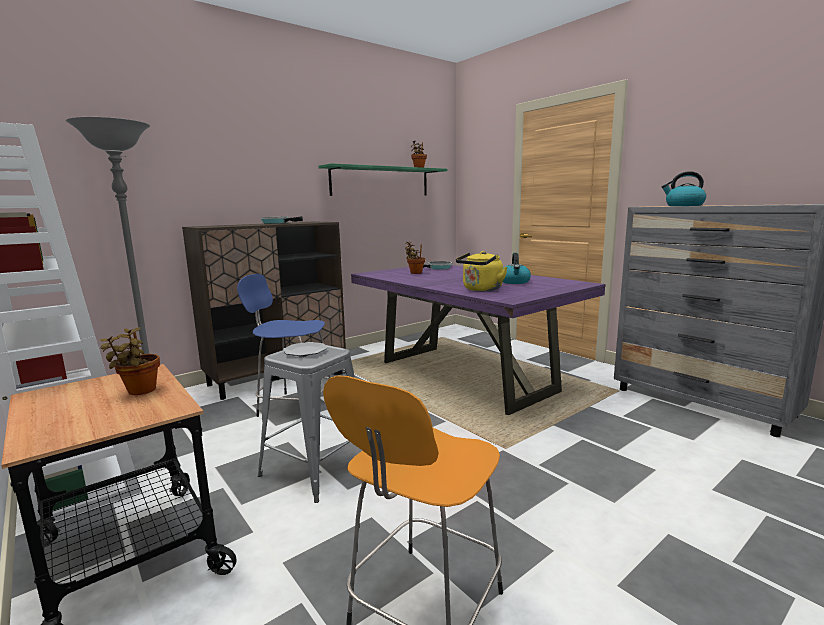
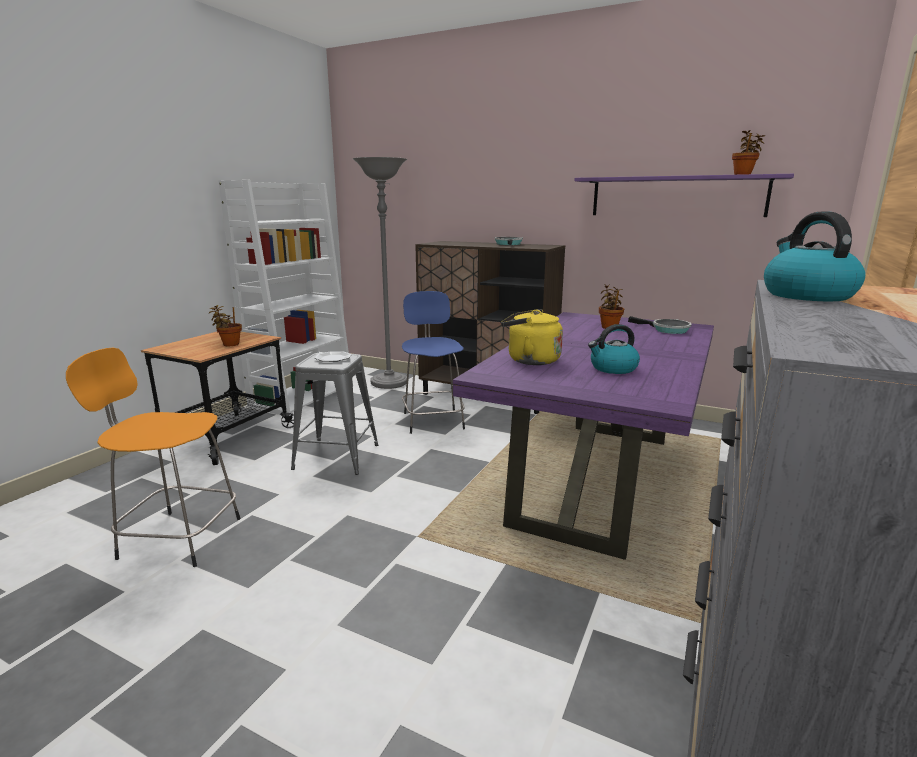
camera: 65 degrees right, 5 degrees up
(381, 181) = (676, 196): green shelf -> purple shelf

